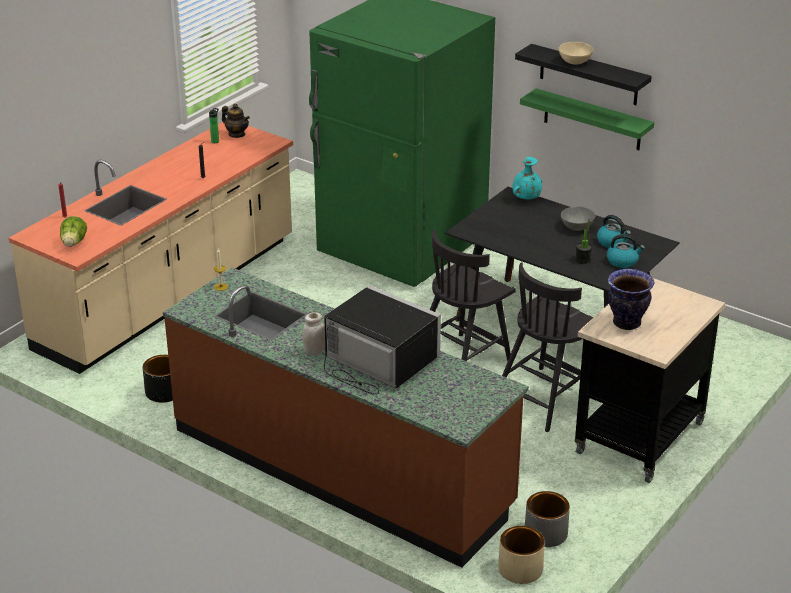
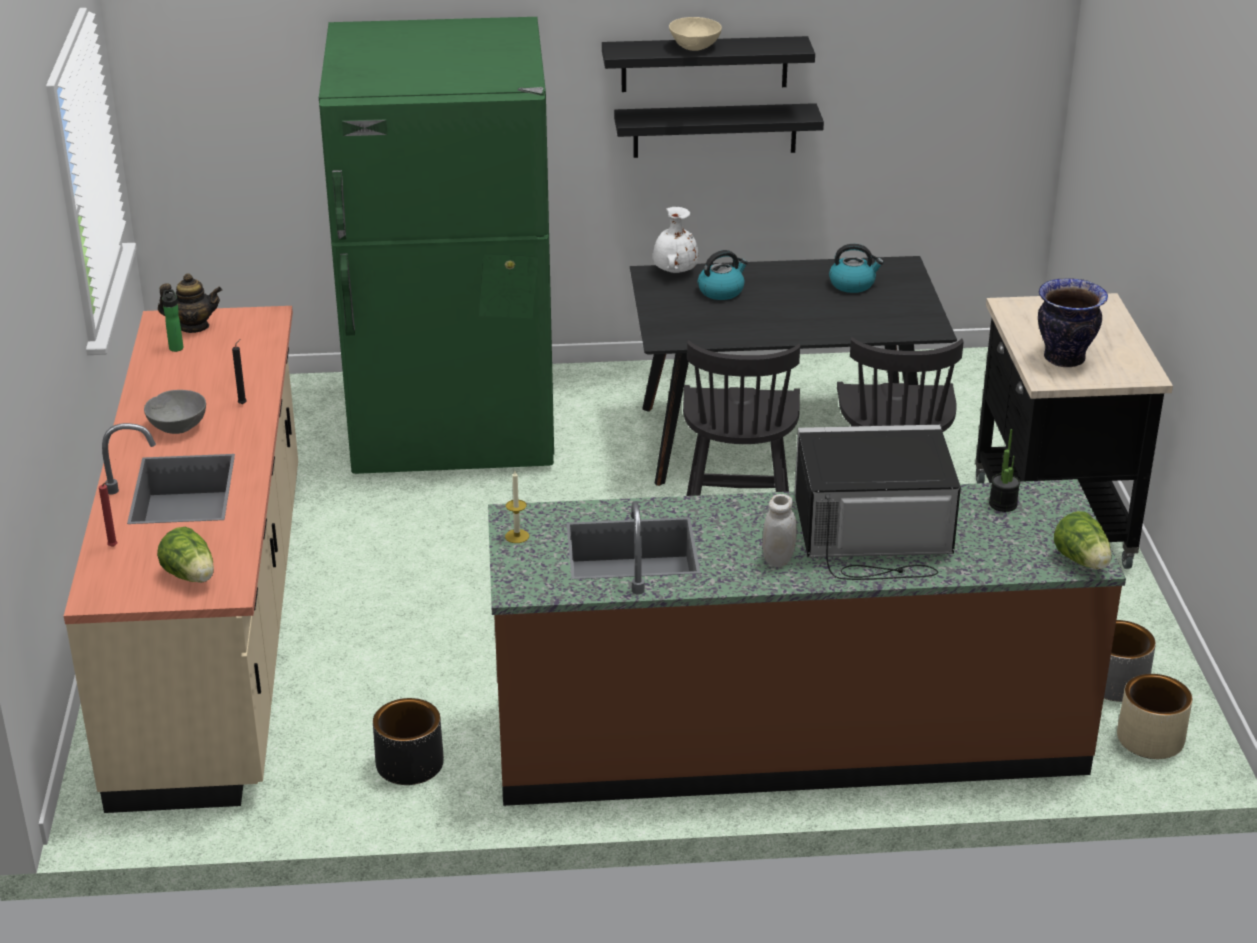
camera: 40 degrees left, 0 degrees up
(458, 424) = (1082, 561): none -> lettuce
(526, 198) = (674, 271): turquoise vase -> white vase
(577, 227) = (786, 282): grey bowl -> grey bowl (177, 427)
(582, 260) = (853, 317): potted plant -> potted plant (1003, 504)
(592, 120) = (715, 130): green shelf -> black shelf
(623, 261) = (897, 301): kettle -> kettle (721, 291)

